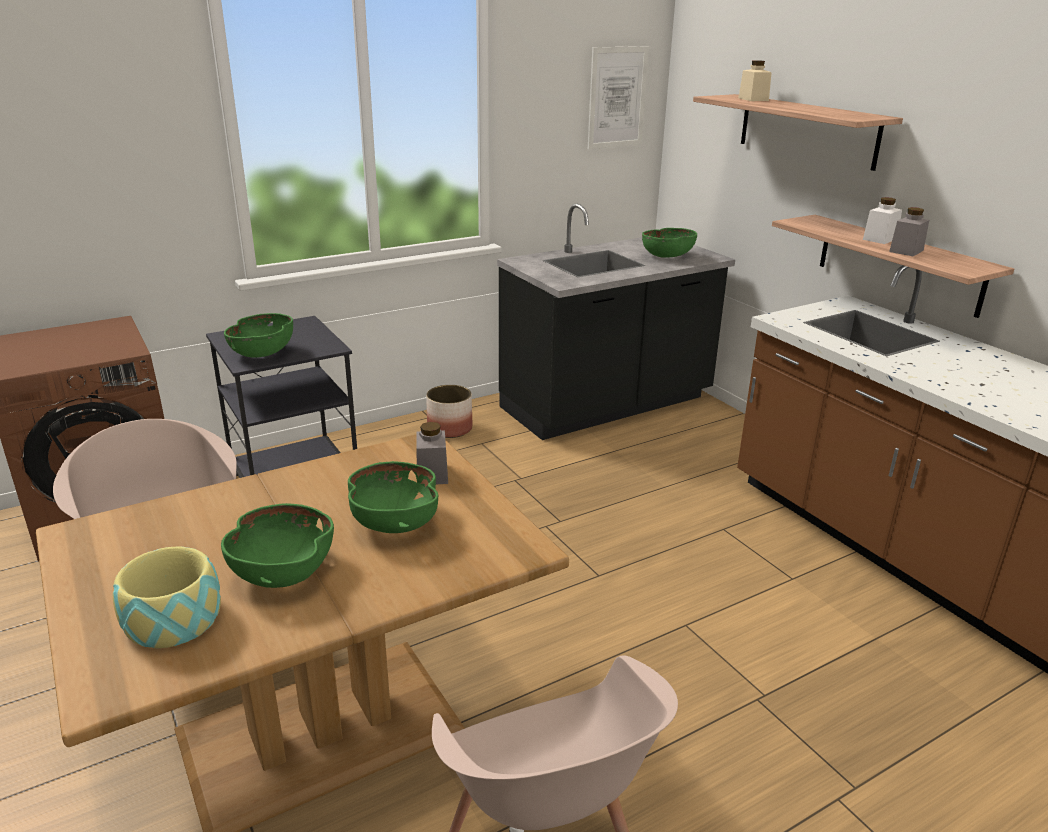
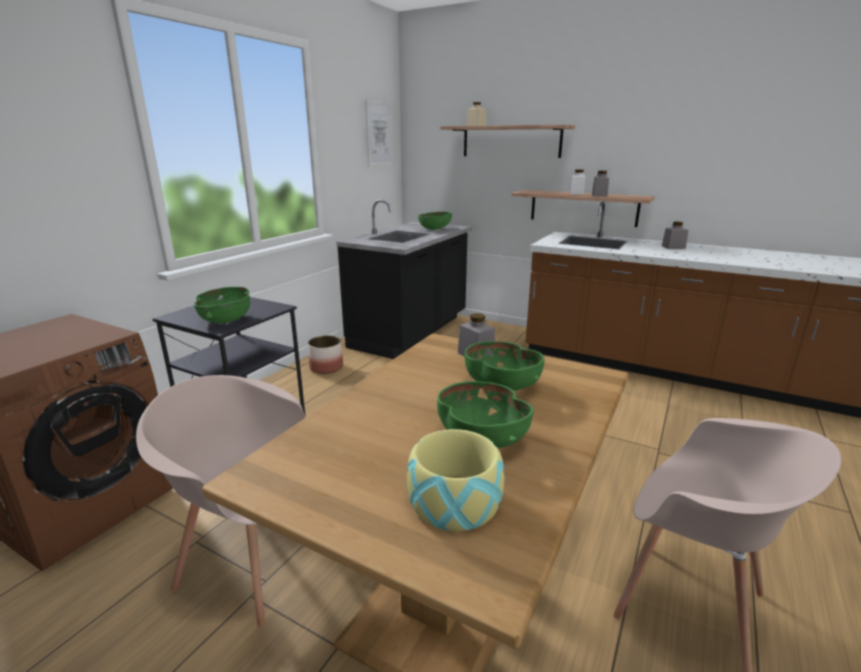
camera: 30 degrees left, 5 degrees down
(1001, 372) = (673, 247): none -> grey jar

